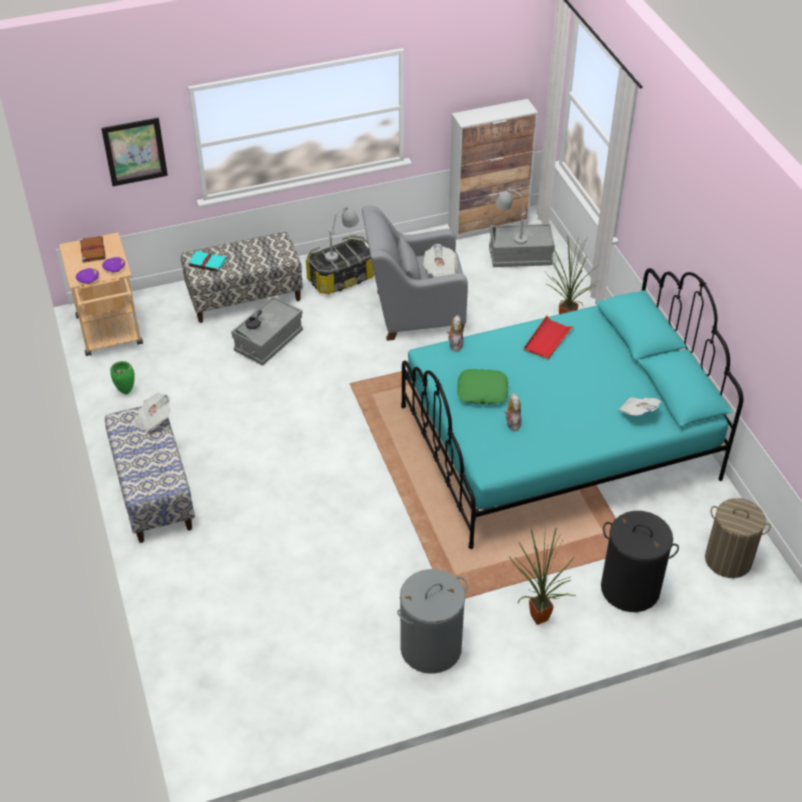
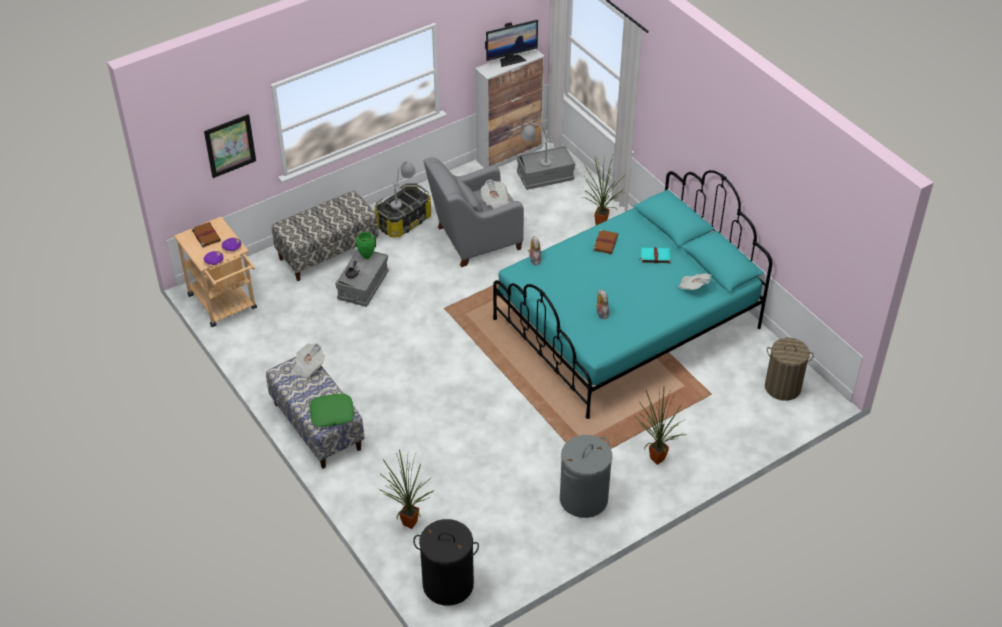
camera: 15 degrees left, 0 degrees up
(126, 392) = (259, 350): green vase -> green vase (367, 257)
(206, 262) = (297, 228): turquoise book -> turquoise book (655, 256)
(209, 633) = (408, 525): none -> potted plant
(482, 391) = (569, 293): green pillow -> green pillow (332, 414)
(496, 111) = (511, 60): none -> monitor
(547, 340) = (605, 242): red tray -> brown book
(630, 589) = (717, 423): black laundry basket -> black laundry basket (448, 584)

